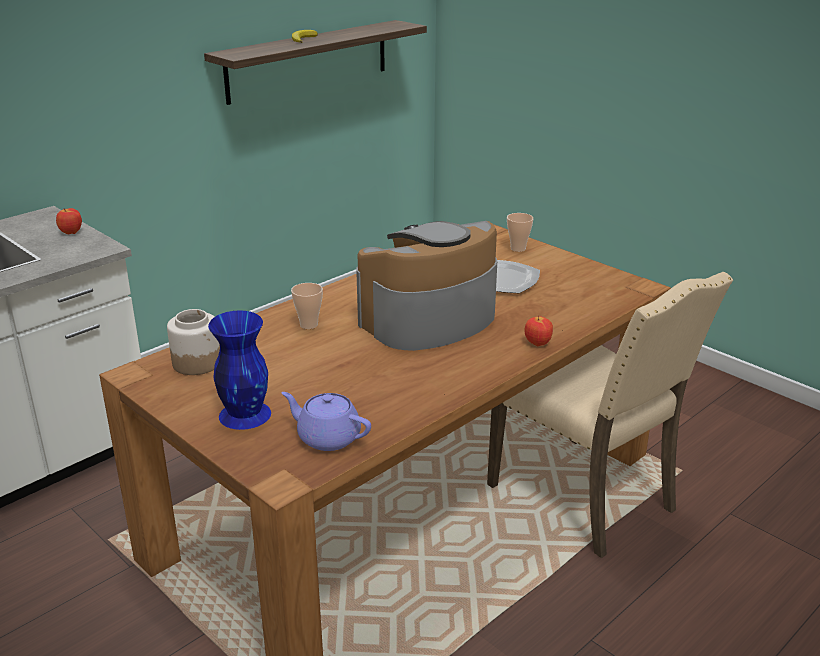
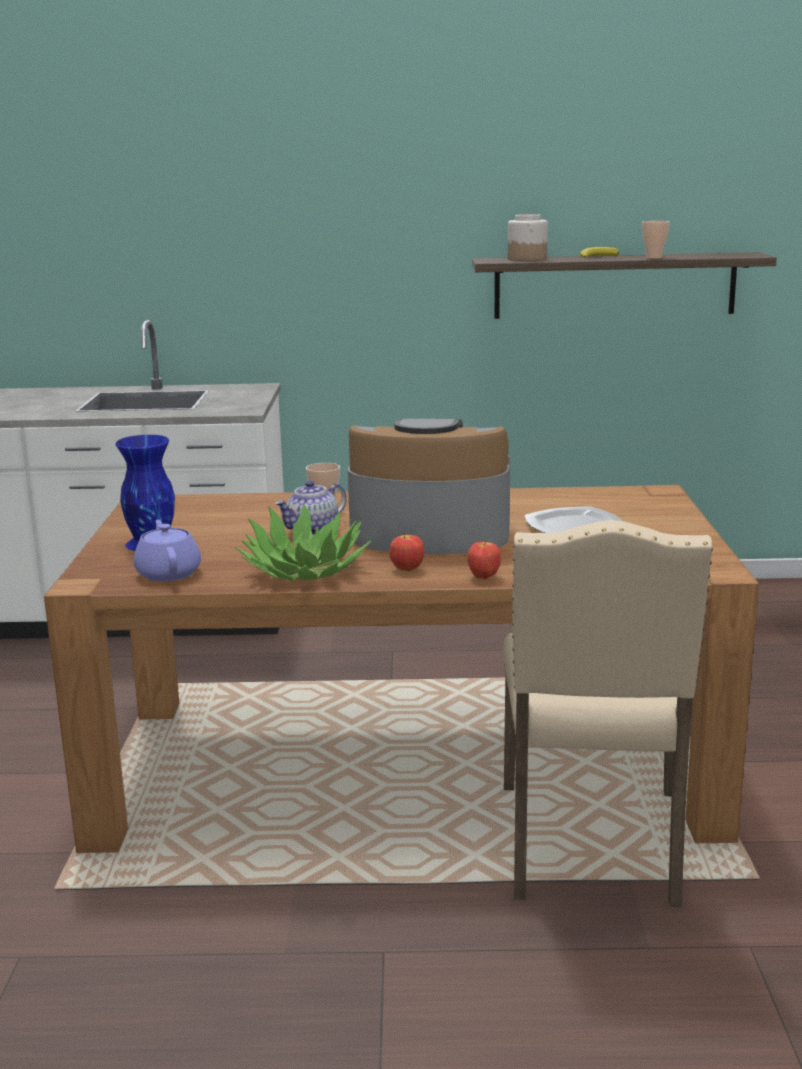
camera: 45 degrees right, 10 degrees down
(71, 233) = (248, 399): apple -> apple (406, 569)
(197, 362) = (195, 507): jar -> jar (527, 259)
(345, 349) = (312, 530): none -> teapot
(419, 388) = (304, 570): none -> potted plant
(518, 249) = (656, 510): cup -> cup (654, 257)

